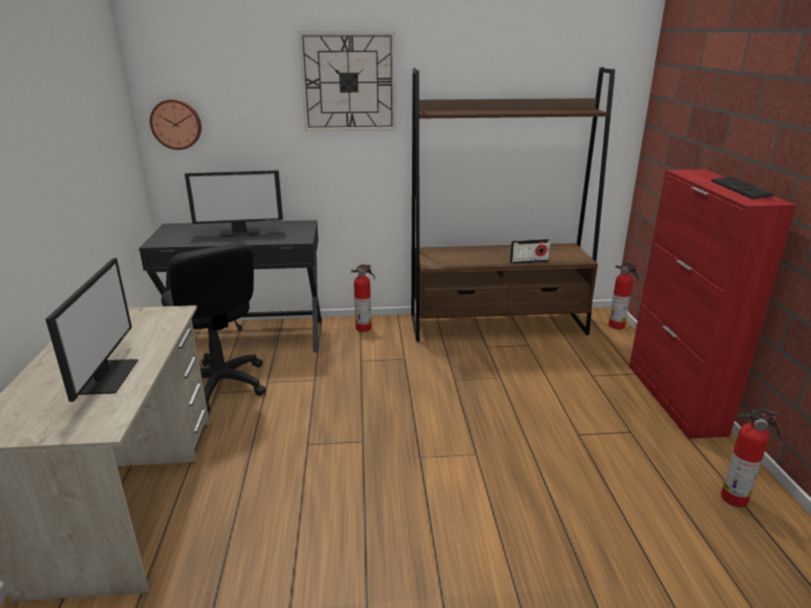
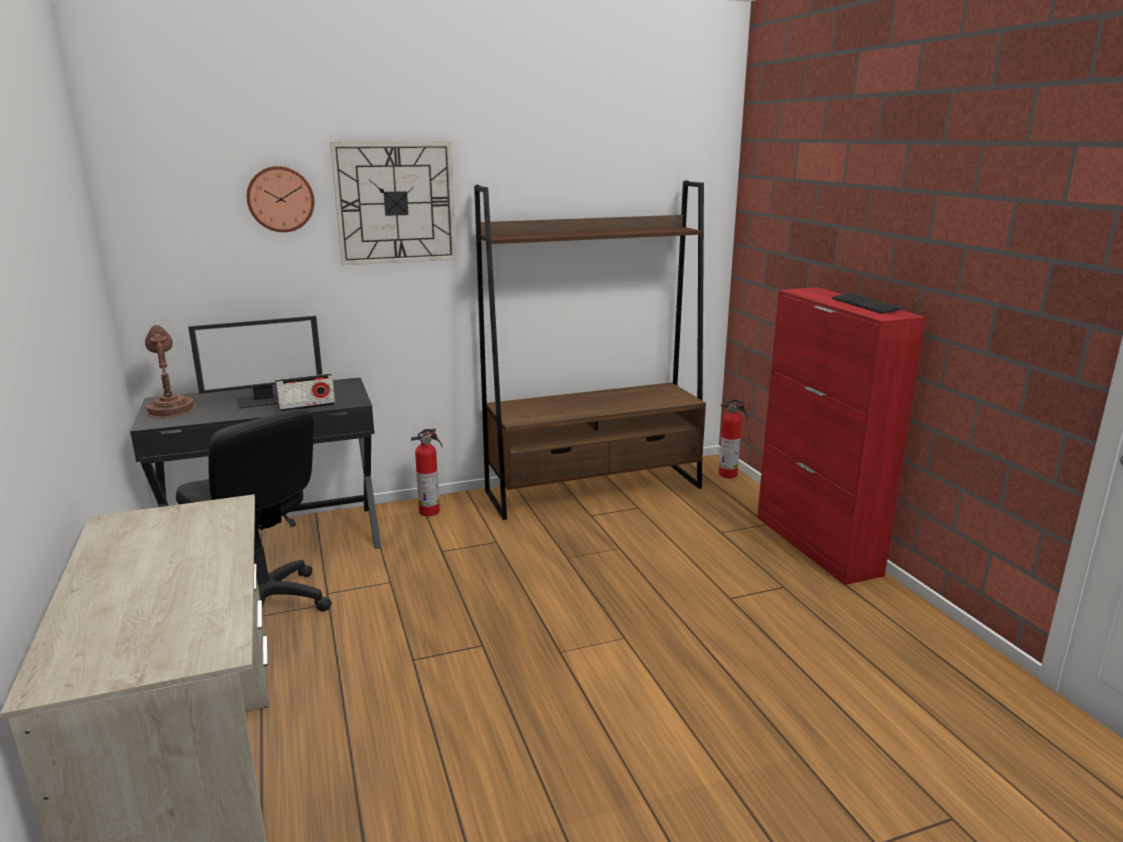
camera: 15 degrees left, 5 degrees down
(106, 376) = (182, 592): monitor -> none
(174, 233) = (170, 409): none -> brown table lamp
(176, 124) = (164, 262): wall clock -> wall clock (280, 199)
(529, 261) = (629, 407): radio -> radio (307, 407)
(736, 498) = (912, 638): fire extinguisher -> none

